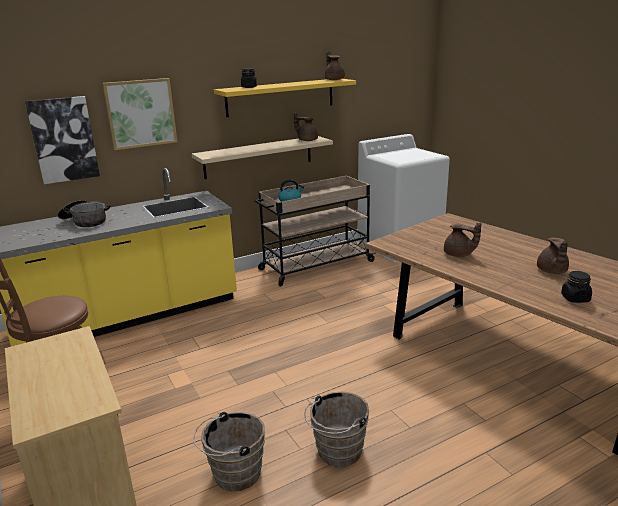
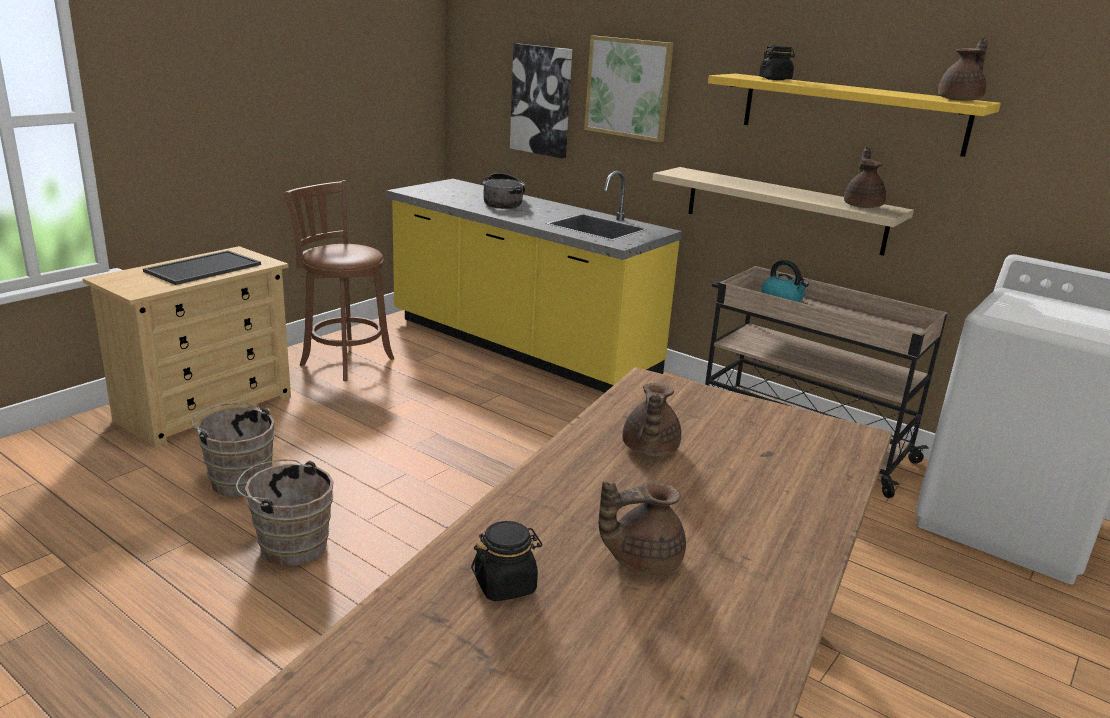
camera: 65 degrees right, 0 degrees up
(57, 367) = (203, 267): none -> tray

